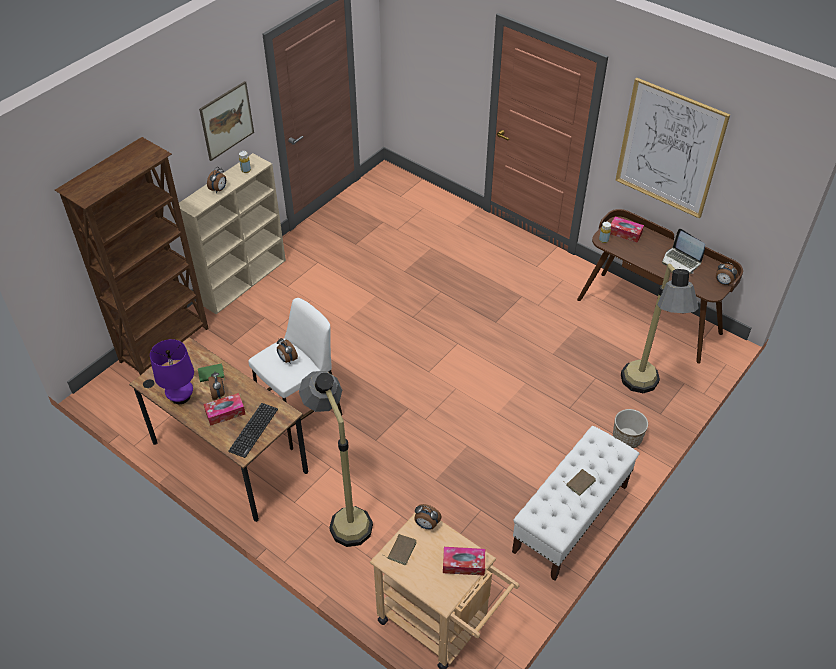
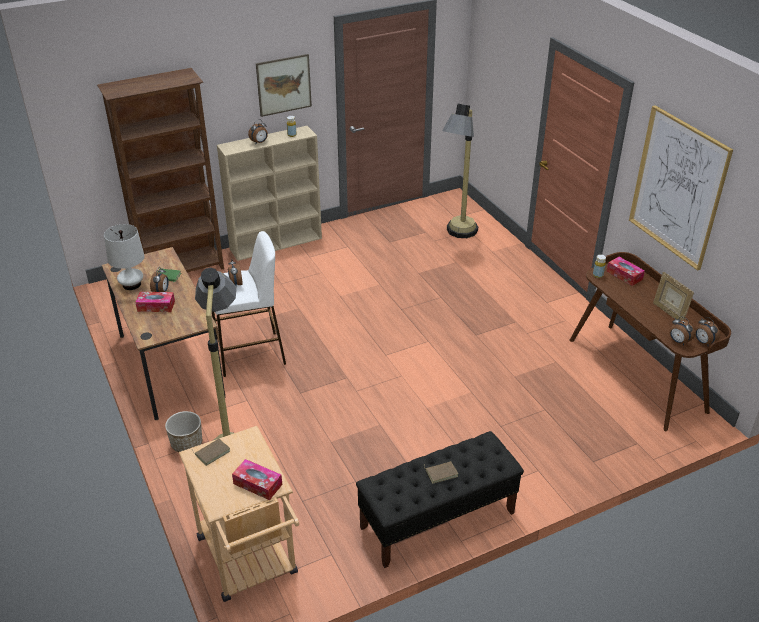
camera: 25 degrees right, 10 degrees down
(181, 396) = (131, 284): purple table lamp -> white table lamp
(253, 430) = (167, 325): keyboard -> none
(426, 525) = (250, 441): alarm clock -> alarm clock (678, 342)
(570, 519) = (437, 520): white bench -> black bench
(626, 438) = (542, 471): planter -> planter (186, 444)
(643, 392) = (586, 437): floor lamp -> floor lamp (457, 237)
(681, 261) = (669, 313): laptop -> picture frame

